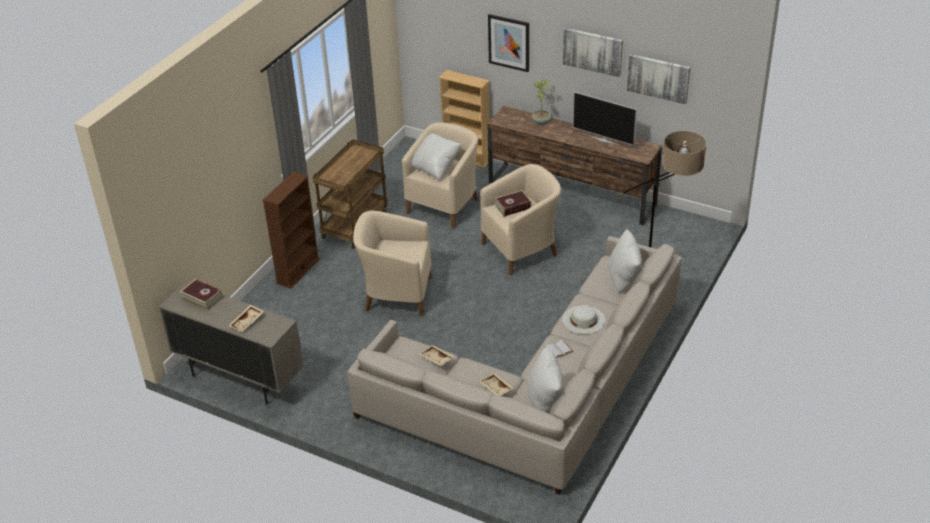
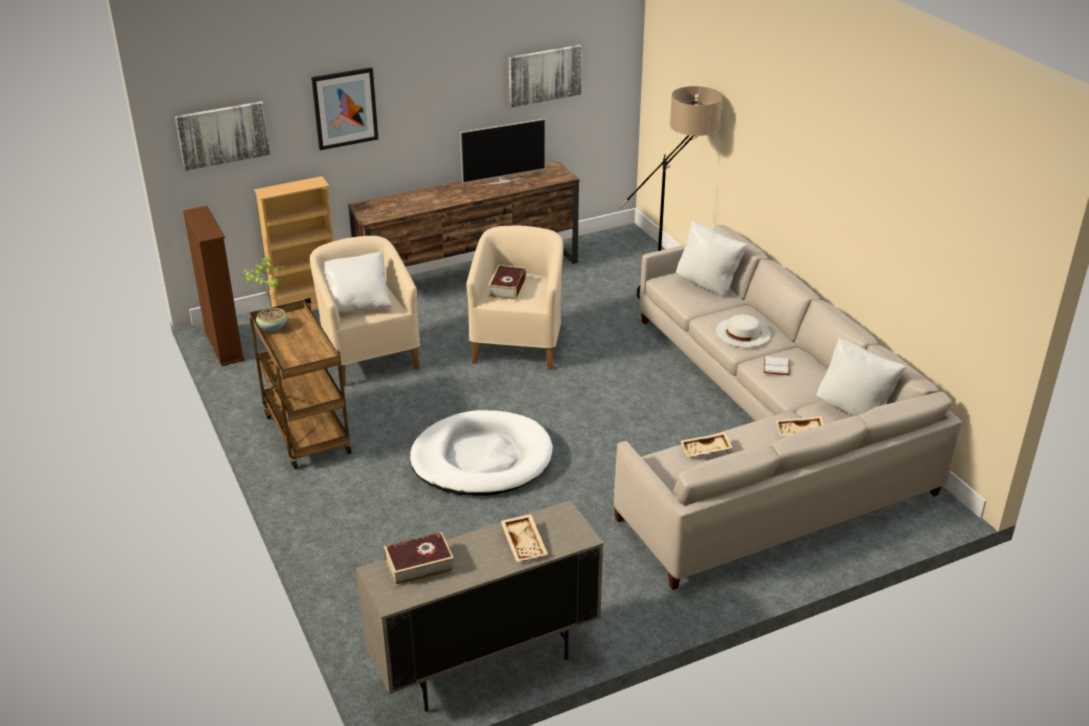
camera: 55 degrees left, 5 degrees down
(298, 271) = (330, 517): brown bookcase -> brown bookcase (224, 346)
(396, 294) = (481, 459): beige armchair -> white dog bed
(542, 122) = (416, 197): potted plant -> potted plant (273, 326)
(593, 51) = (461, 73): picture -> picture (223, 134)

